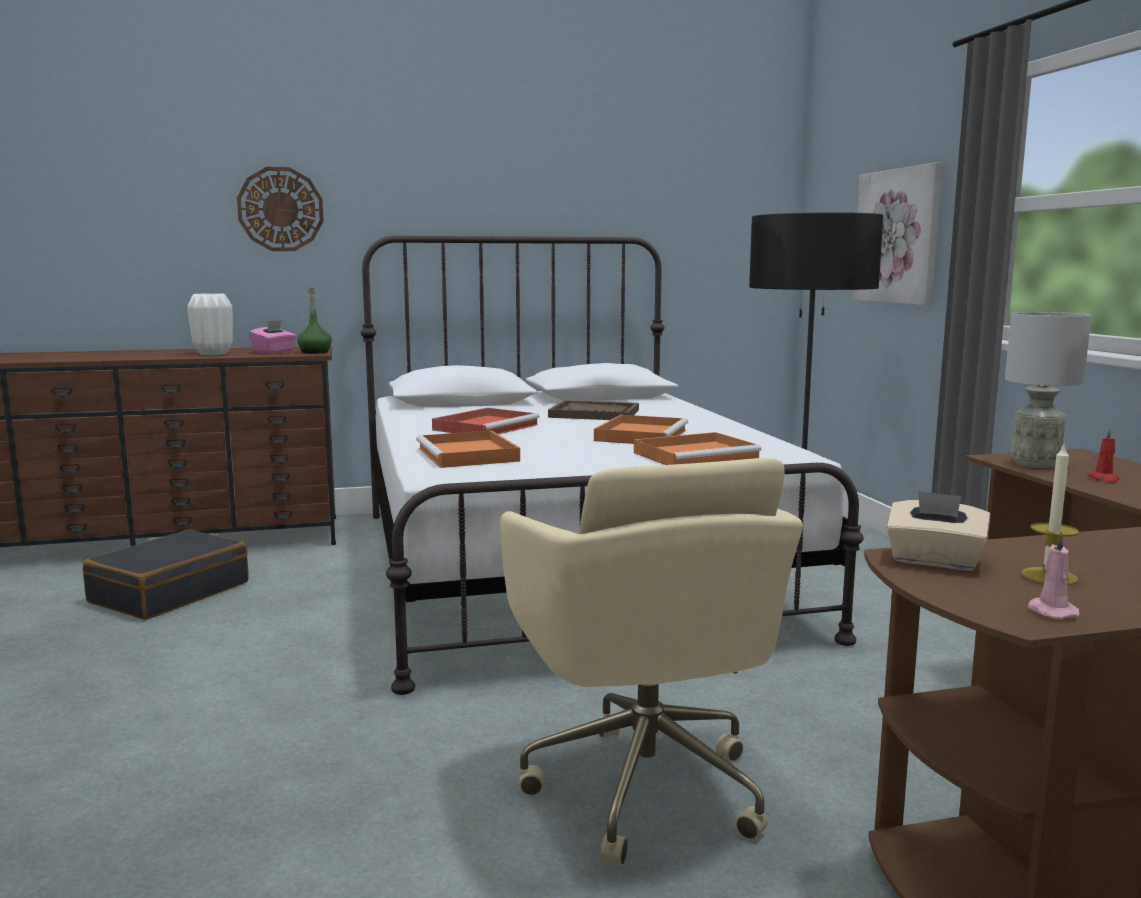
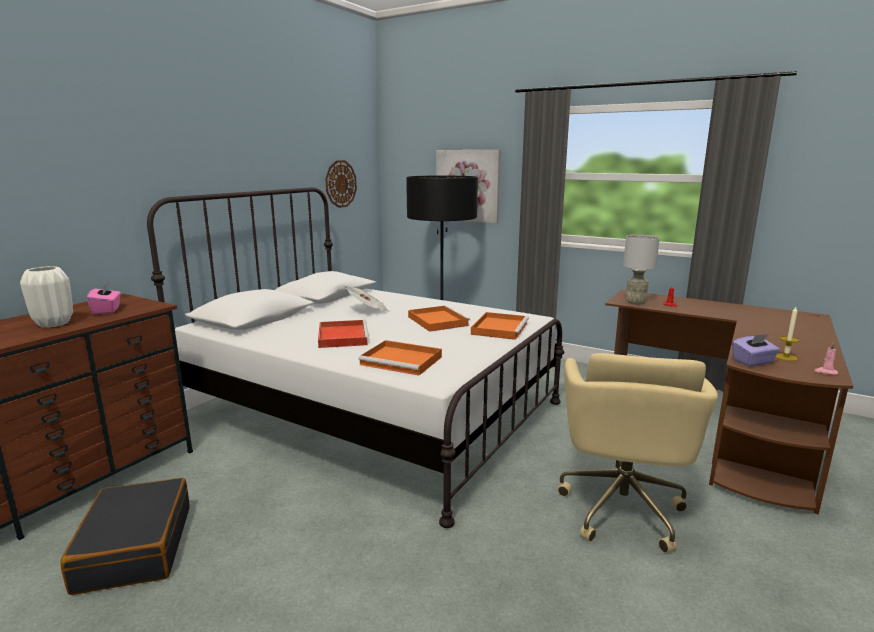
camera: 45 degrees left, 5 degrees up
(280, 209) = (62, 179): wall clock -> wall clock (340, 184)
(315, 352) = (147, 304): green bottle -> none
(594, 414) = (368, 311): brown tray -> newspaper
(641, 785) = (620, 508): beige office chair -> beige office chair turned 75 degrees clockwise
(934, 561) = (753, 362): beige tissue box -> purple tissue box

